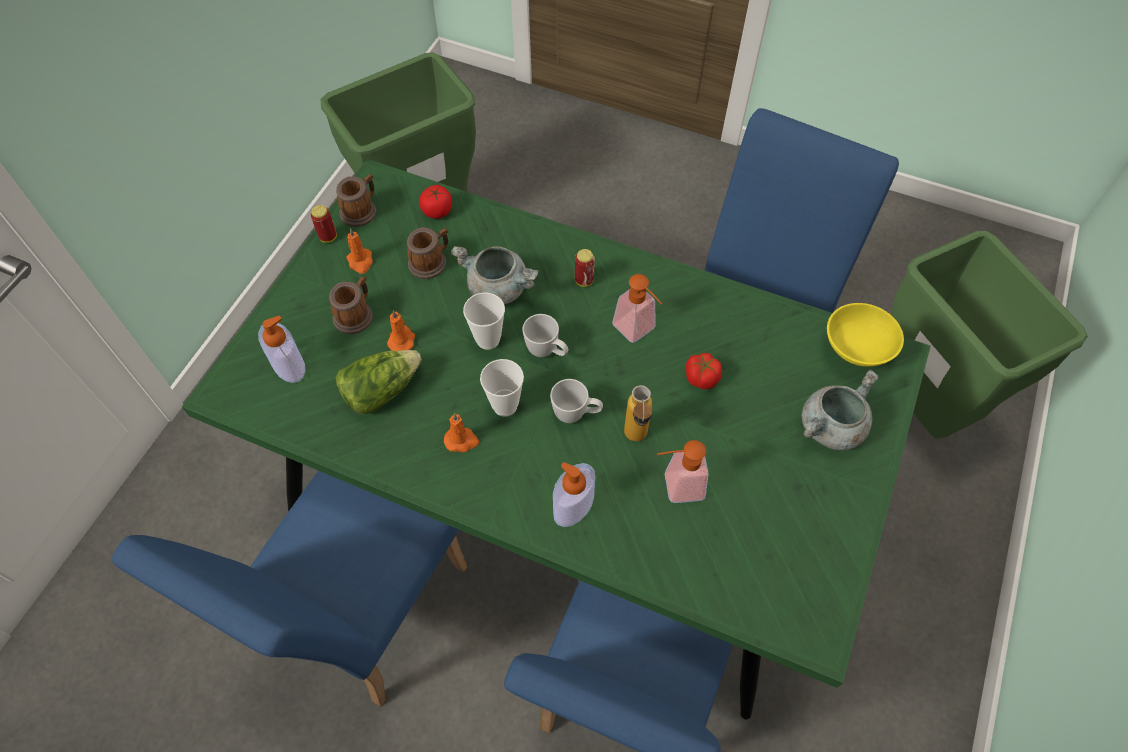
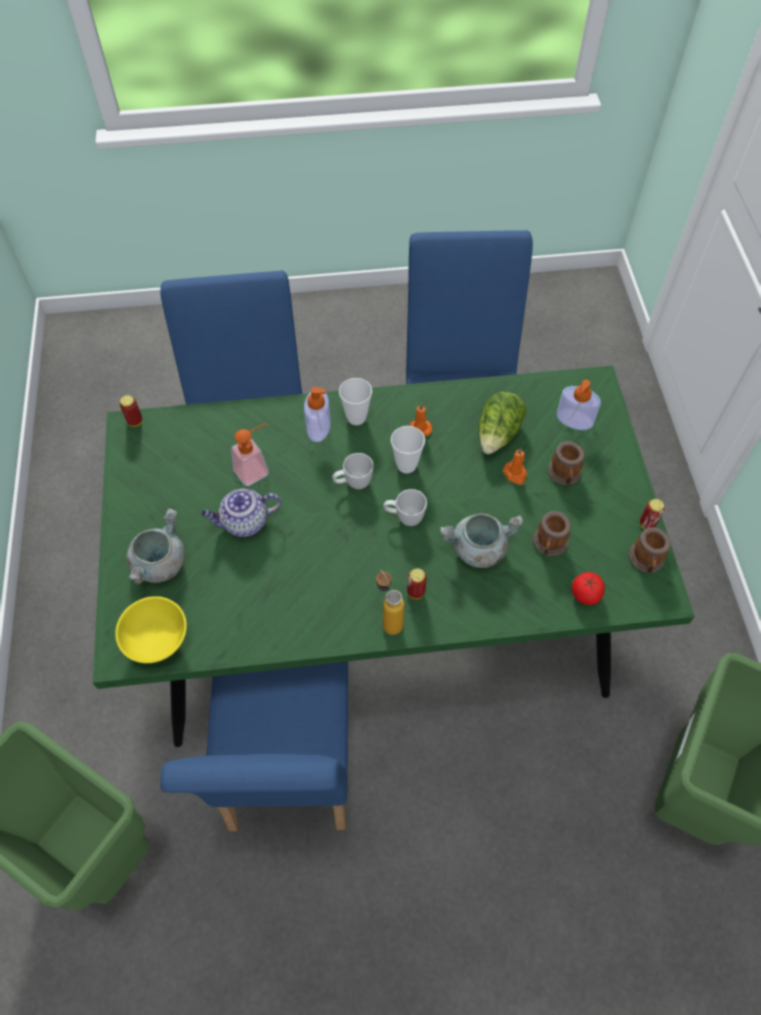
camera: 150 degrees right, 0 degrees up
(360, 262) = (601, 516): orange candle -> none
(488, 340) = (454, 505): cup -> cup (356, 417)
(636, 440) = (300, 486): bottle -> bottle (388, 619)
(638, 331) = (345, 569): soap dispenser -> none
(701, 378) = (275, 555): tomato -> none
(719, 429) = (244, 522): none -> teapot
(806, 642) = (135, 421): none -> can

